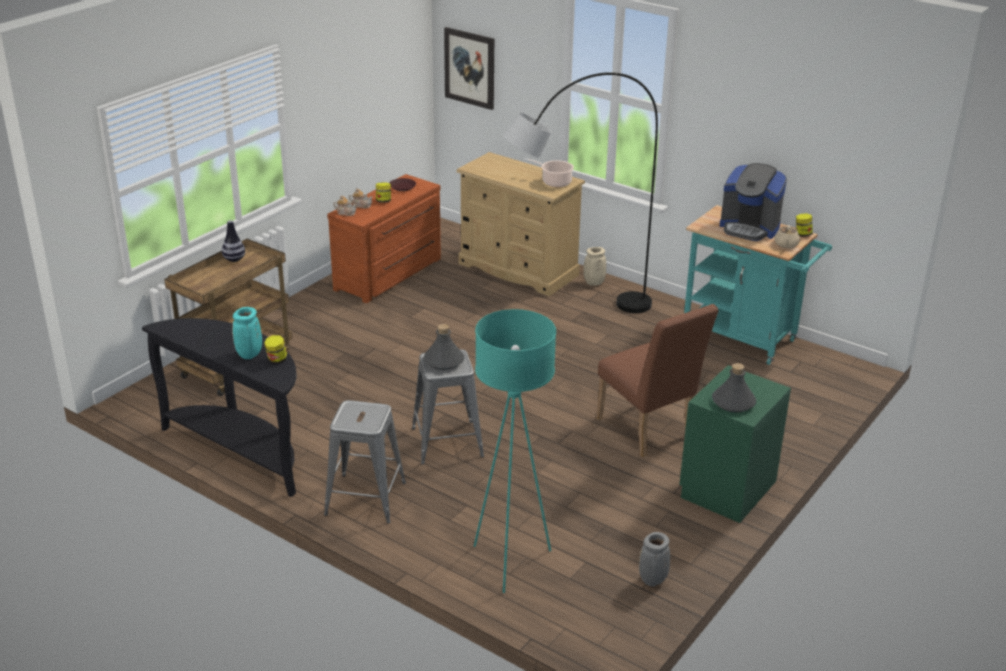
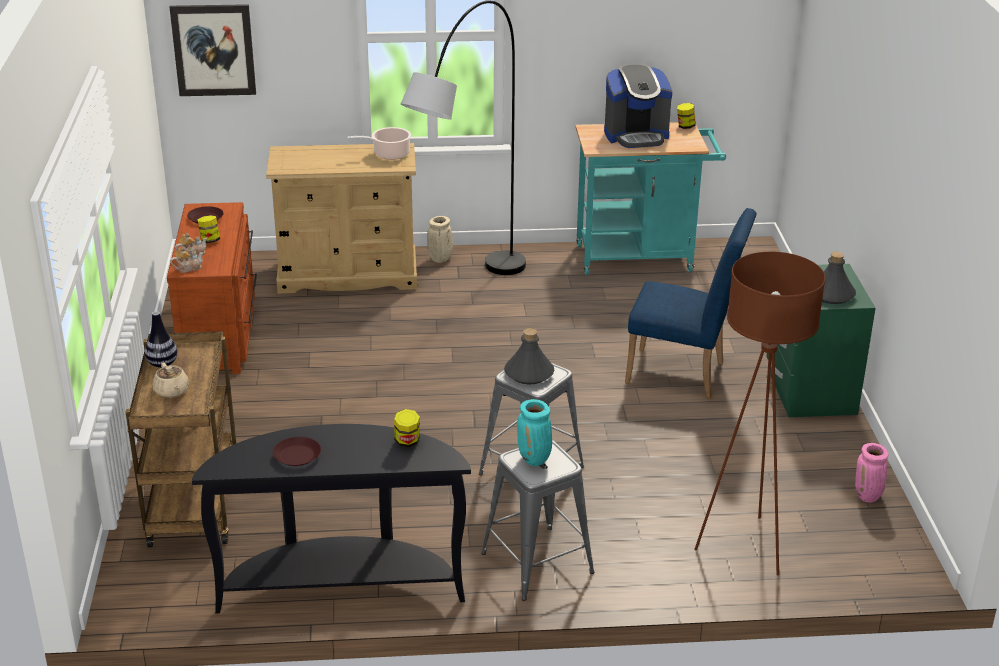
camera: 40 degrees left, 0 degrees up
(209, 339) = (296, 456): none -> brown plate
(249, 355) = (370, 451): turquoise vase -> turquoise vase (534, 460)
(510, 562) = (744, 546): turquoise floor lamp -> brown floor lamp
(648, 431) = (683, 374): brown chair -> blue chair
(653, 581) = (868, 497): grey vase -> pink vase
(786, 245) = (687, 140): beige teapot -> beige teapot (172, 391)

